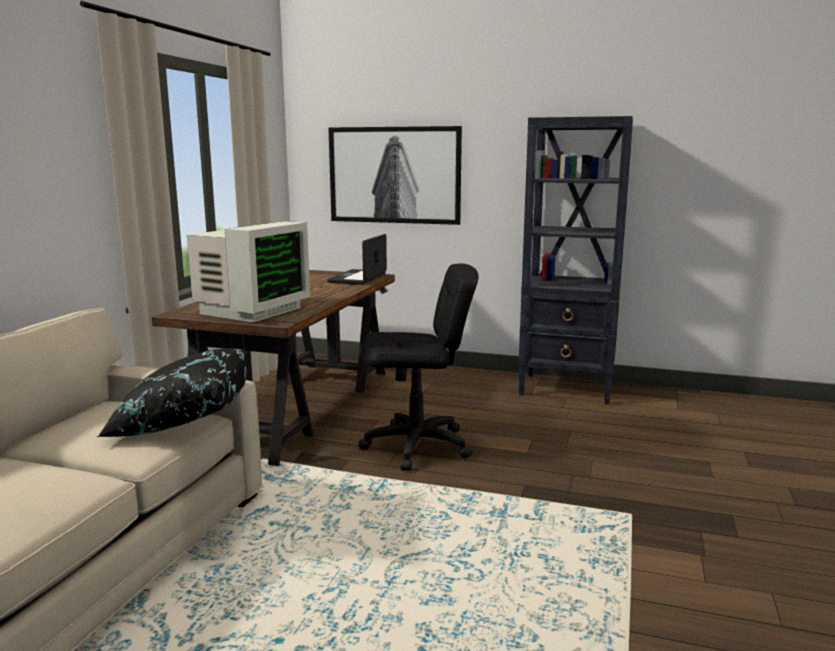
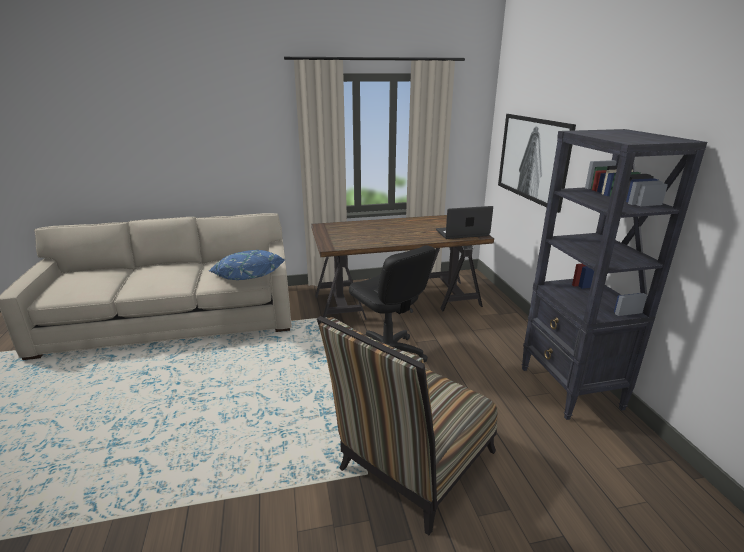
camera: 60 degrees right, 10 degrees up
(183, 420) = (247, 278): black pillow -> blue pillow
(250, 311) = (344, 235): monitor -> none
(632, 487) = (412, 466): none -> chair

